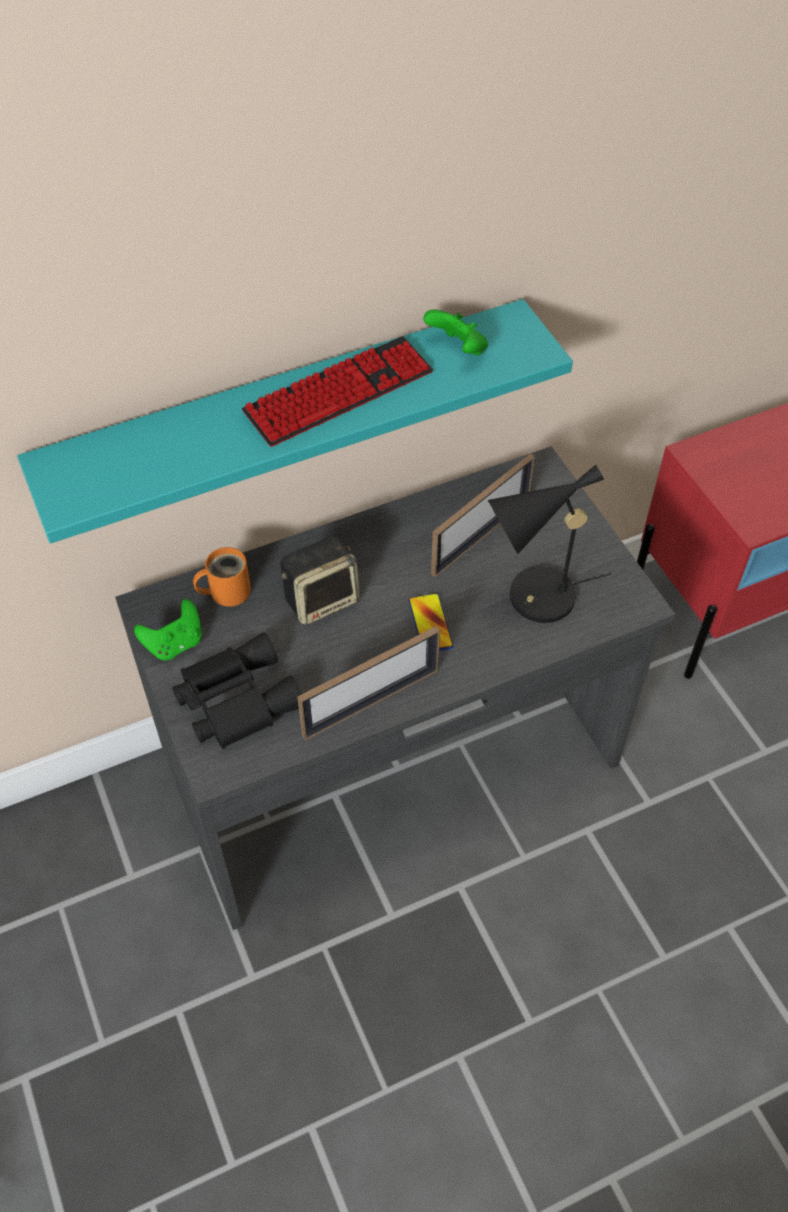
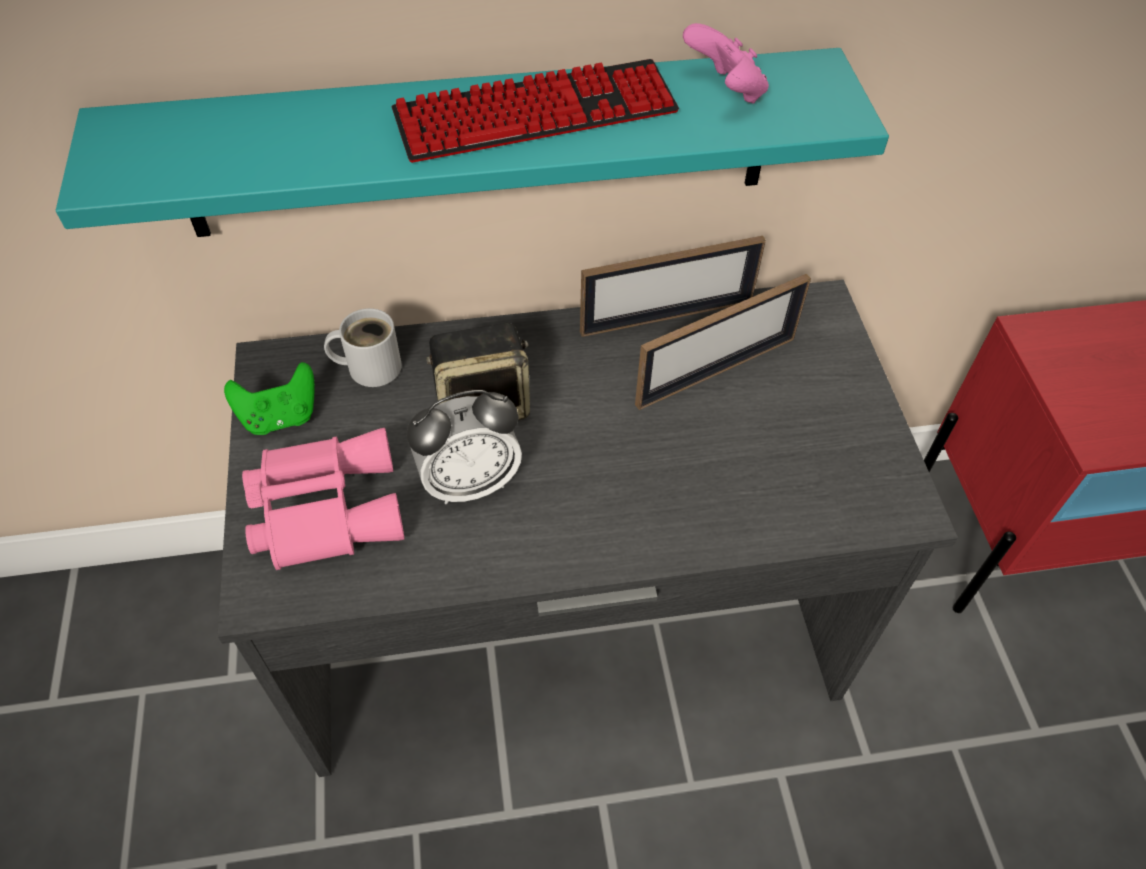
camera: 15 degrees right, 0 degrees up
(226, 590) = (370, 366): orange mug -> white mug
(235, 698) = (323, 505): black binoculars -> pink binoculars
(333, 657) = (470, 482): none -> alarm clock
(371, 702) = (496, 556): picture frame -> picture frame (666, 316)
(430, 623) = (612, 469): phone -> none
(458, 349) = (725, 91): green game controller -> pink game controller
(533, 601) = (760, 472): black table lamp -> none

